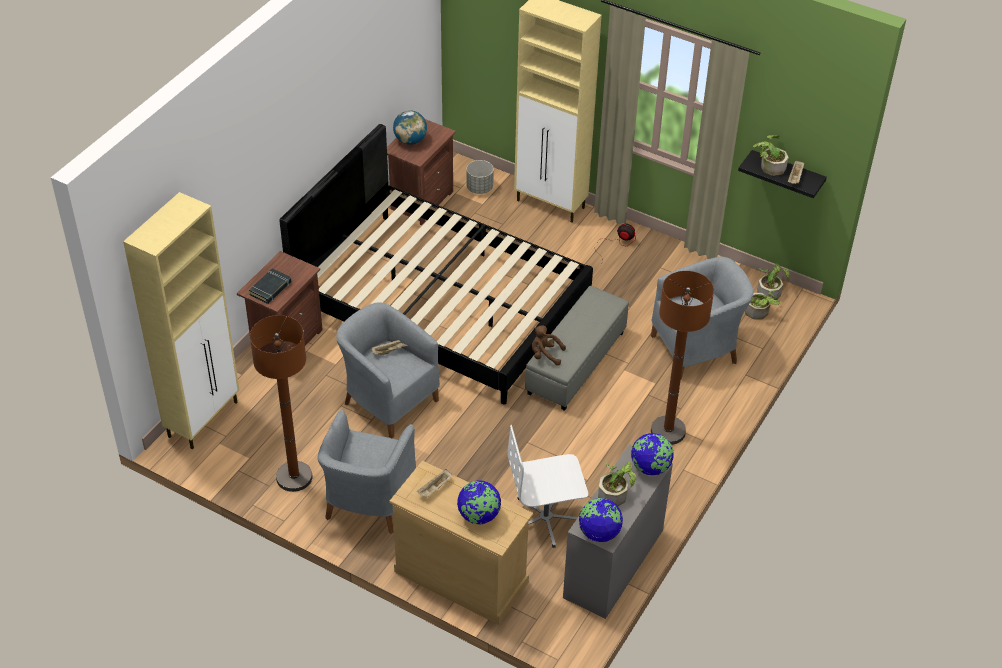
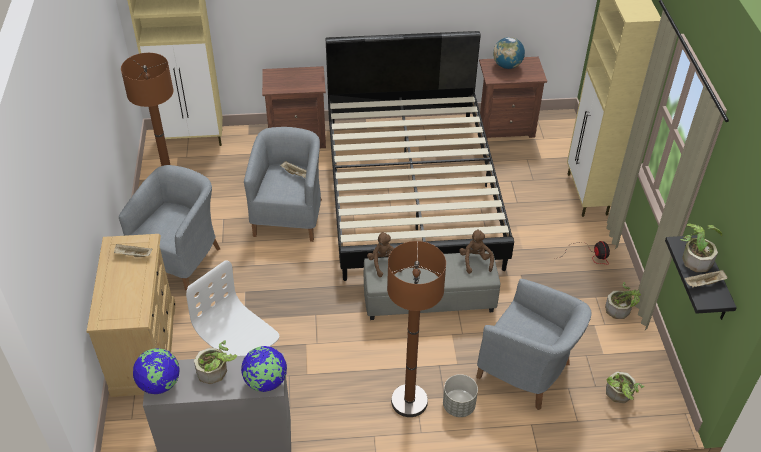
camera: 55 degrees right, 0 degrees up
(270, 288) = (281, 80): black book -> none
(368, 502) = (180, 257): grey armchair -> grey armchair turned 135 degrees clockwise
(479, 188) = (556, 148): grey planter -> grey planter (459, 405)
(479, 516) = (121, 295): globe -> none
(592, 300) = (475, 261): none -> brown plush toy
(770, 291) = (656, 389): potted plant -> potted plant (621, 309)

